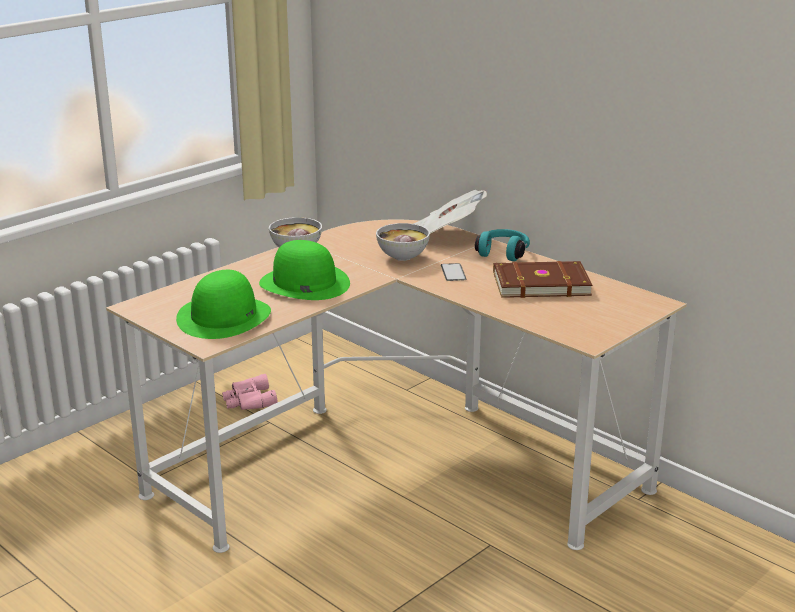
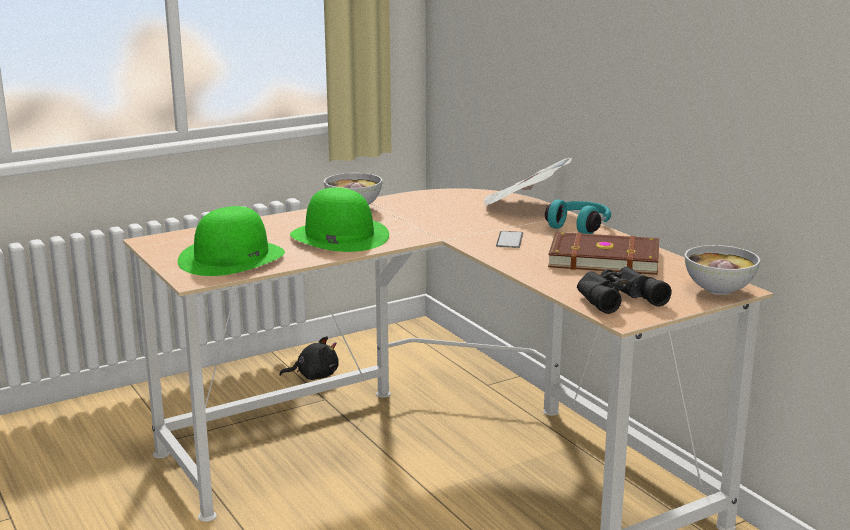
camera: 15 degrees right, 5 degrees down
(248, 400) = (314, 376): pink binoculars -> black plush toy
(402, 257) = (463, 222): bowl -> bowl (718, 290)
(571, 322) = (615, 297): none -> black binoculars

